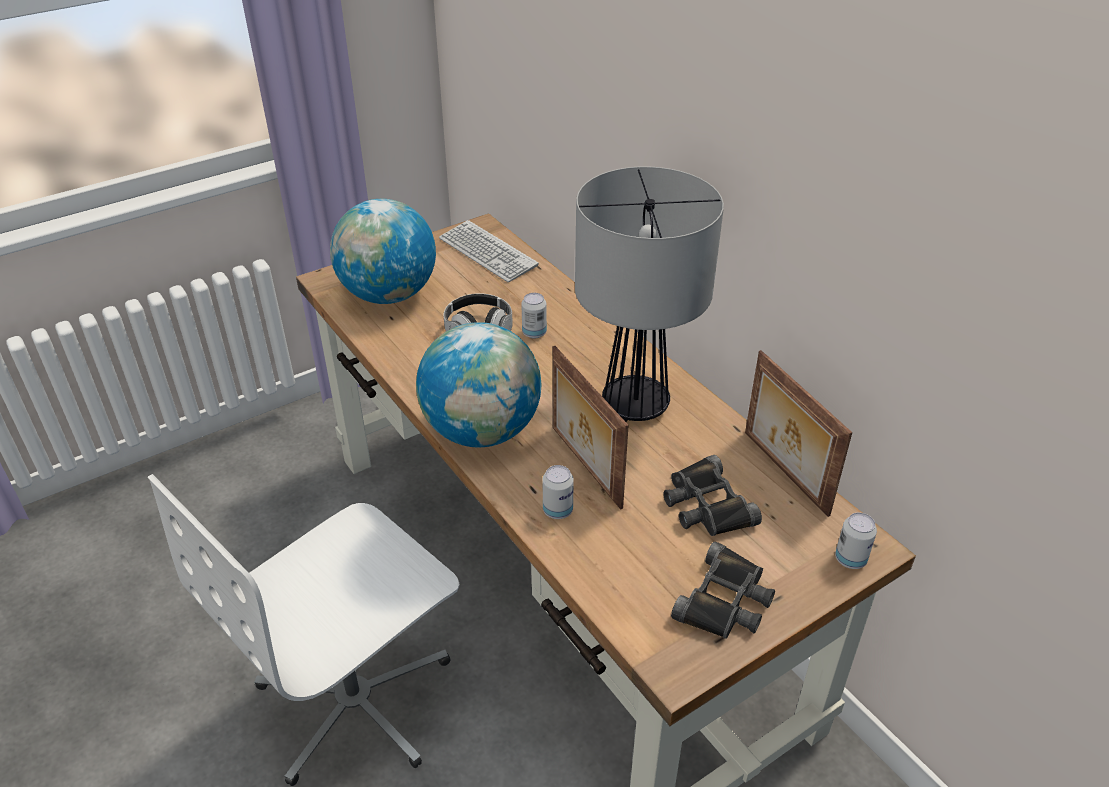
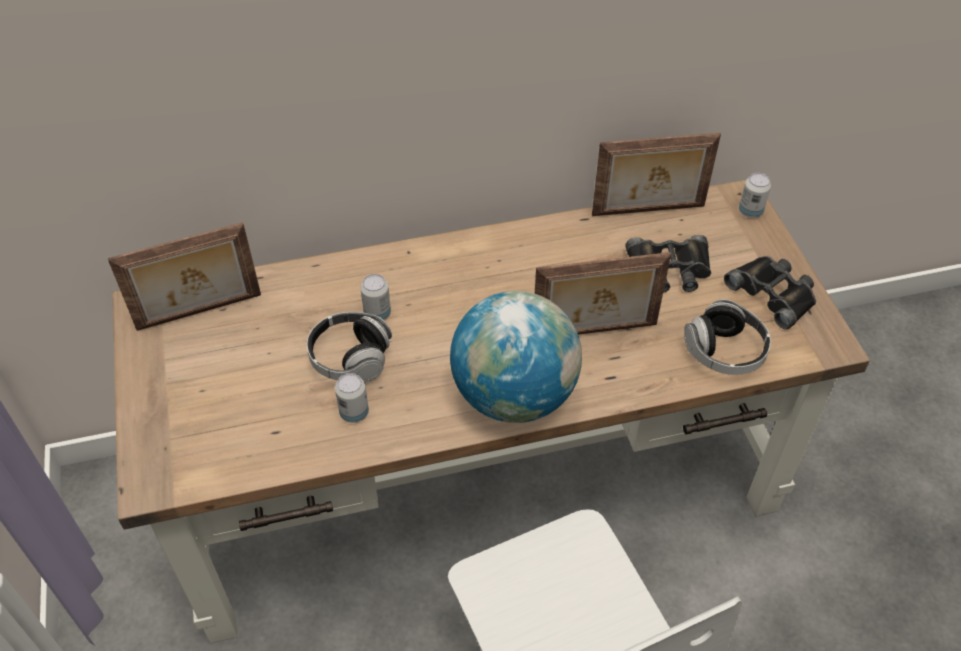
camera: 70 degrees left, 10 degrees up
(388, 295) = (227, 425): globe -> none
(487, 253) = (200, 313): keyboard -> picture frame
(557, 511) = (644, 367): can -> can (354, 413)
(611, 570) = (724, 352): none -> headphones
(634, 405) = (526, 273): table lamp -> none

